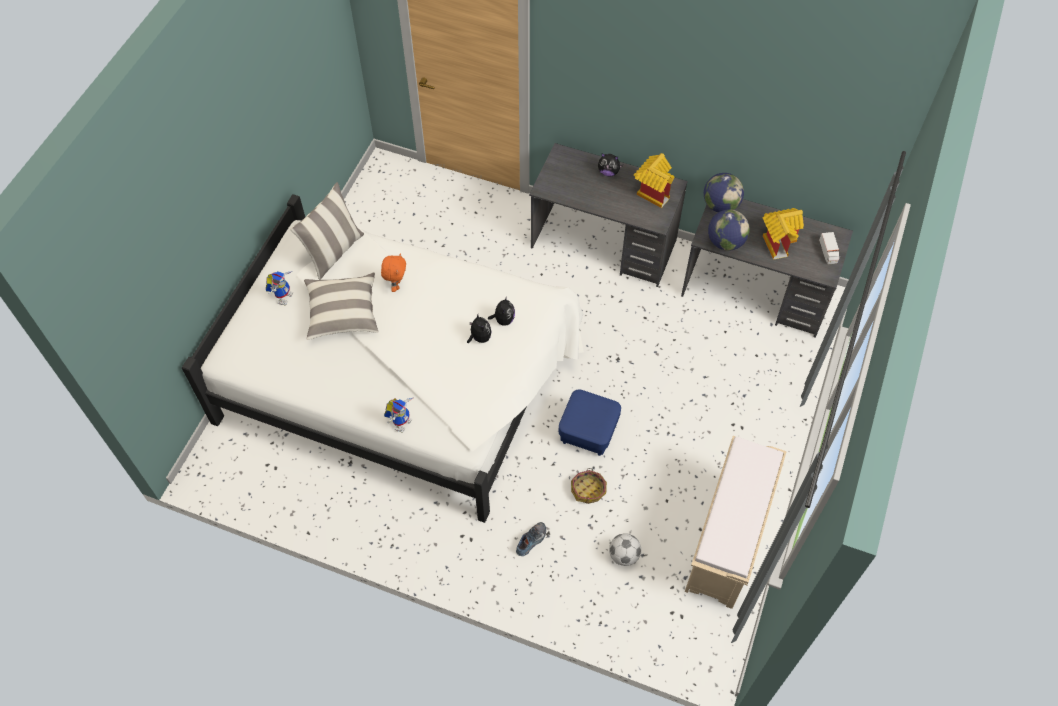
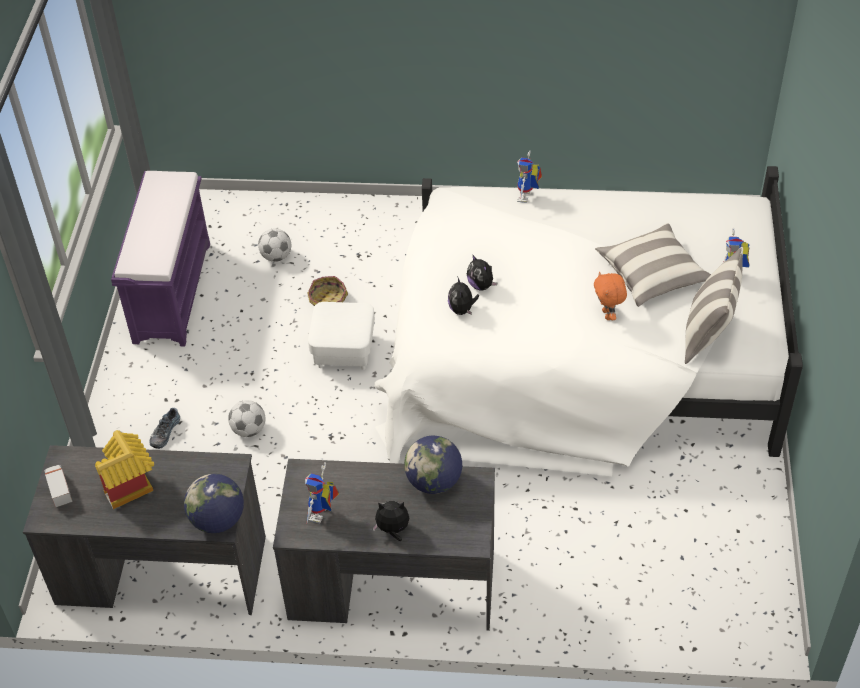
camera: 165 degrees right, 10 degrees down
(532, 541) = (372, 246): shoe -> shoe (164, 432)
(588, 432) = (344, 351): blue ottoman -> white ottoman
(651, 191) = (322, 515): toy house -> toy robot
(679, 382) = (249, 430): none -> football
(725, 242) = (204, 468): globe -> globe (434, 482)
(726, 542) = (172, 291): beige bench -> purple bench

